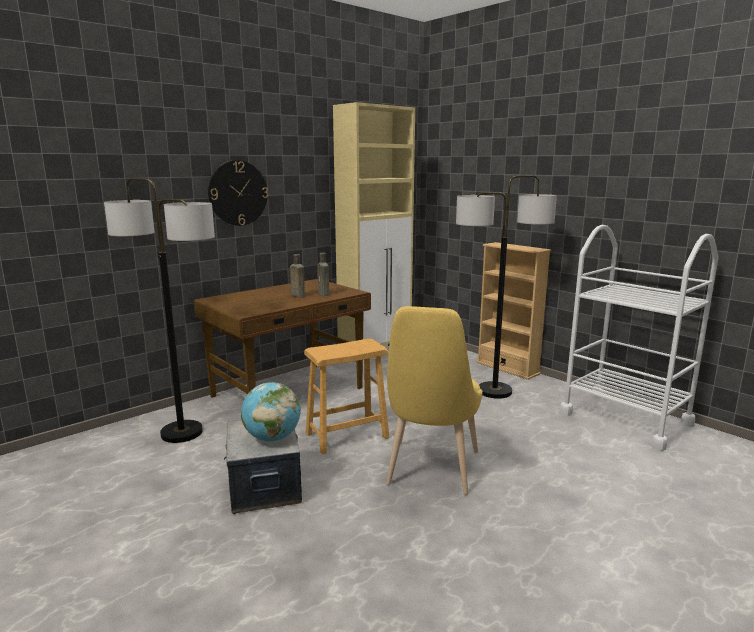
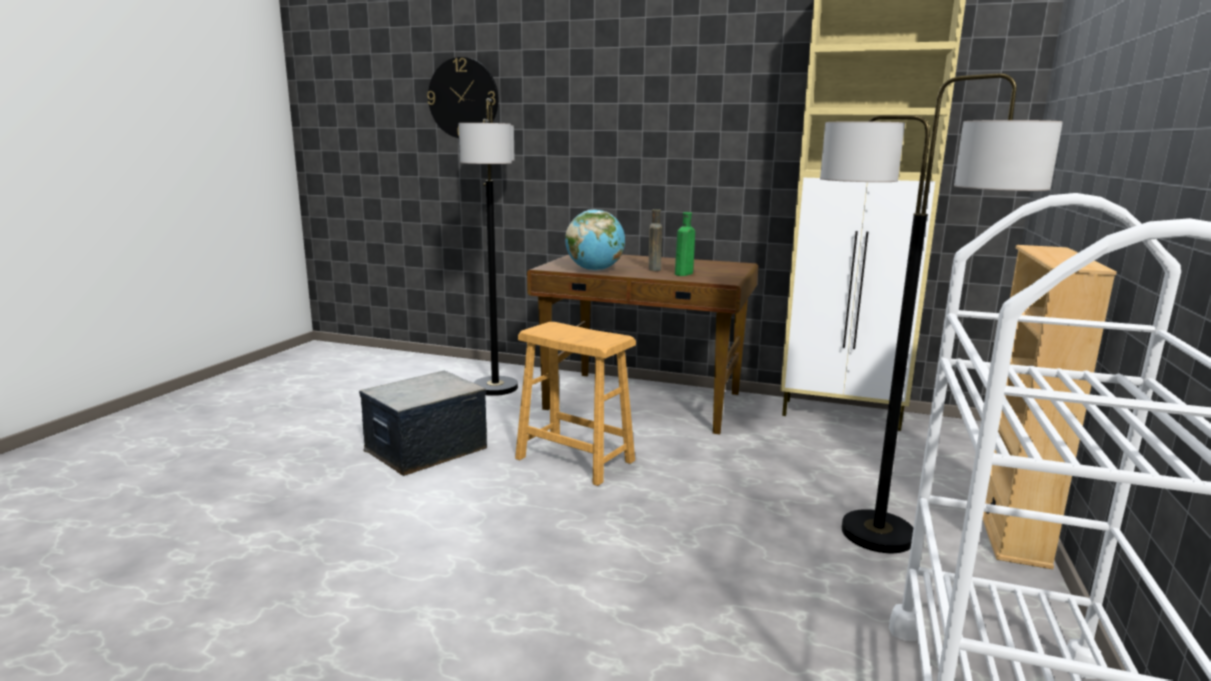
camera: 60 degrees right, 0 degrees up
(238, 193) = (648, 126): wall clock -> wall clock (463, 98)
(272, 438) = (419, 393): globe -> globe (595, 270)
(324, 294) = (683, 274): brown bottle -> green bottle
(430, 471) = (535, 535): yellow chair -> none

